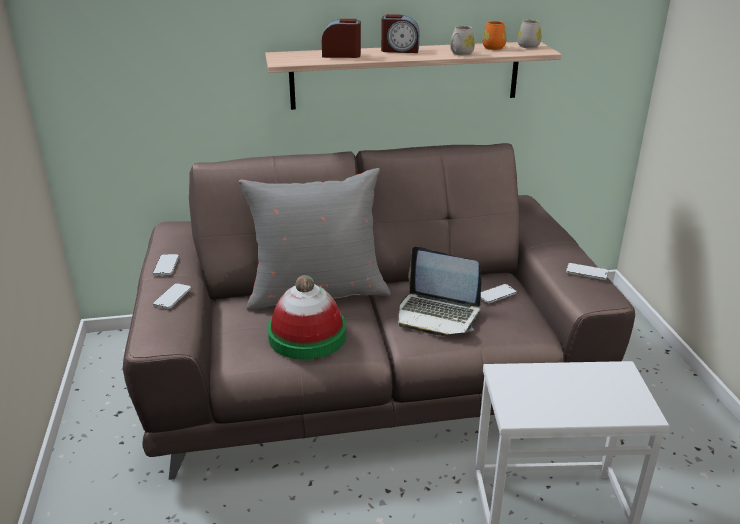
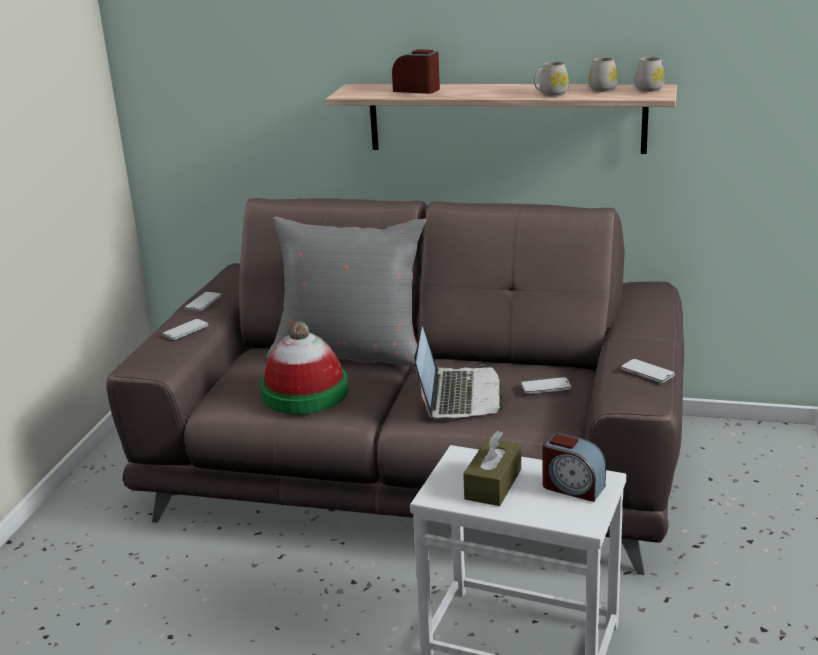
camera: 25 degrees right, 5 degrees down
(400, 50) = (488, 88): alarm clock -> alarm clock (572, 487)
(437, 314) = (458, 395): laptop -> laptop turned 135 degrees counterclockwise
(493, 47) = (604, 88): orange mug -> white mug
(549, 393) = (493, 484): none -> brown tissue box

